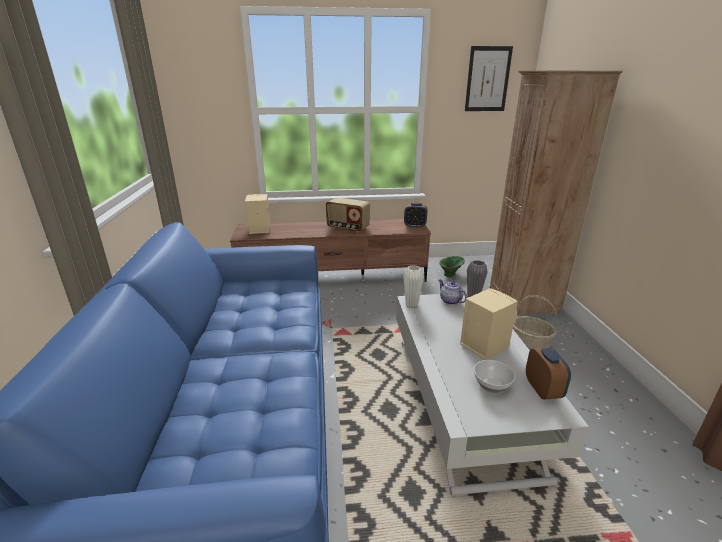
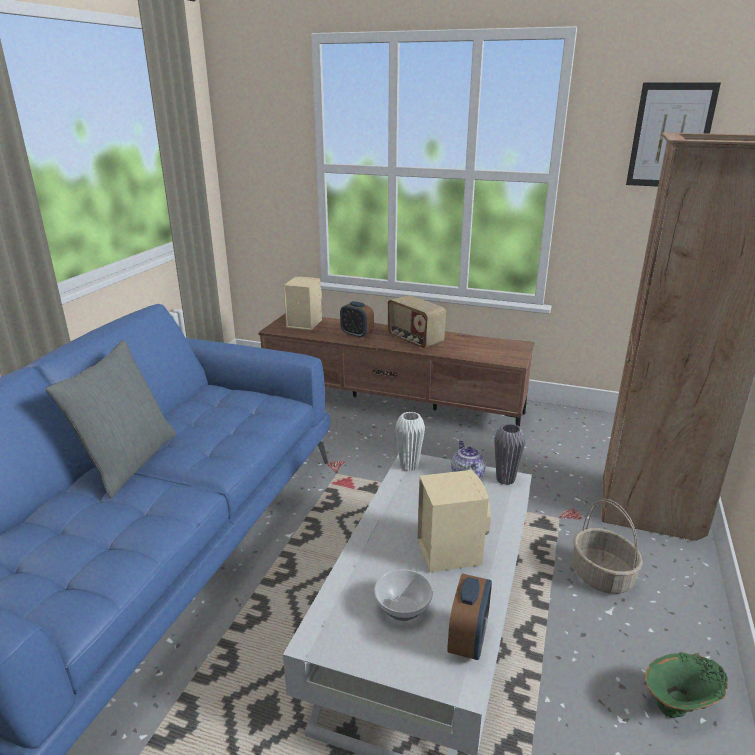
camera: 25 degrees right, 0 degrees up
(218, 348) = (128, 461): none -> grey pillow
(415, 226) = (512, 353): alarm clock -> alarm clock (357, 334)
(451, 274) = (566, 438): green vase -> green vase (679, 707)

